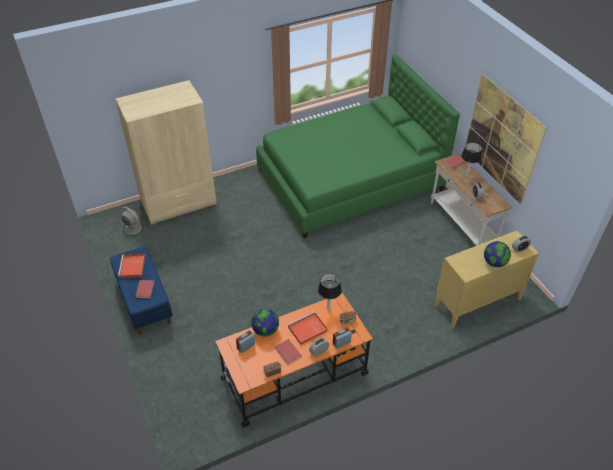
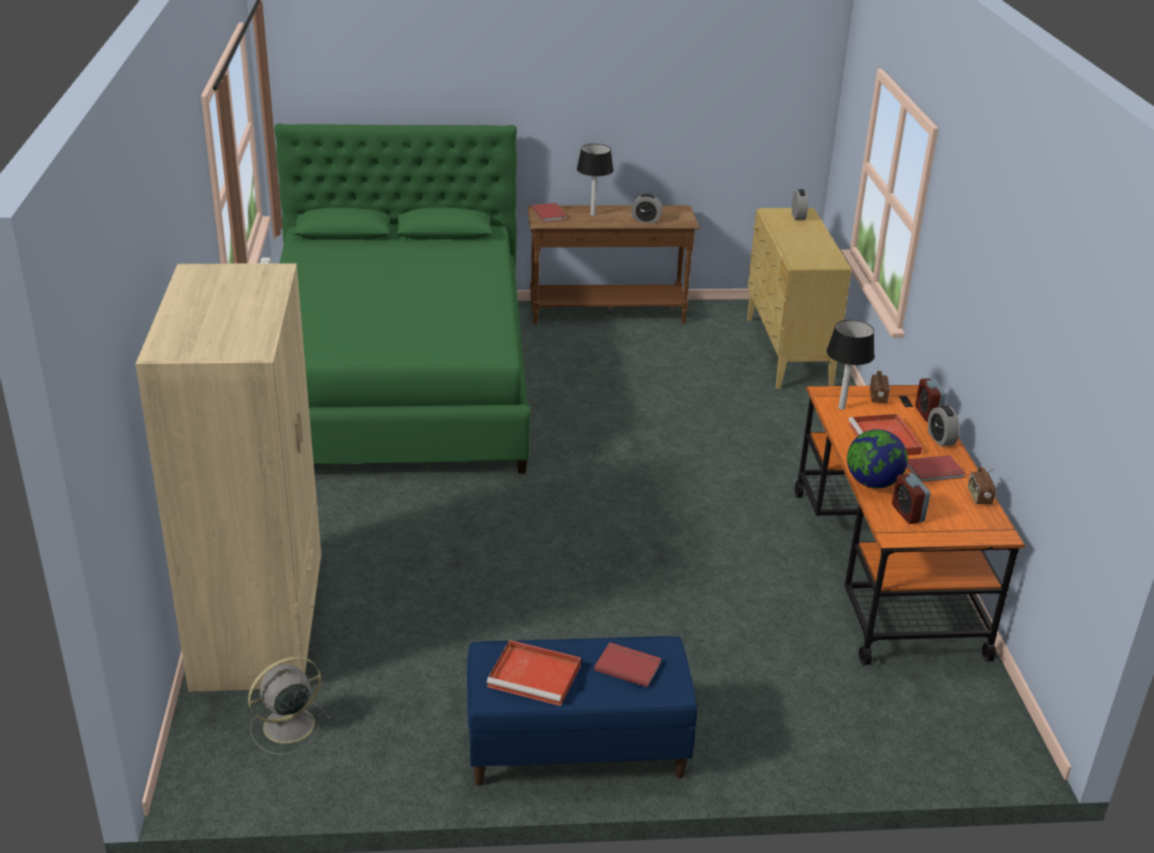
camera: 70 degrees left, 15 degrees down
(461, 224) = (607, 314): white console table -> brown console table
(494, 262) = (819, 239): globe -> none
(502, 139) = (623, 110): picture -> none

